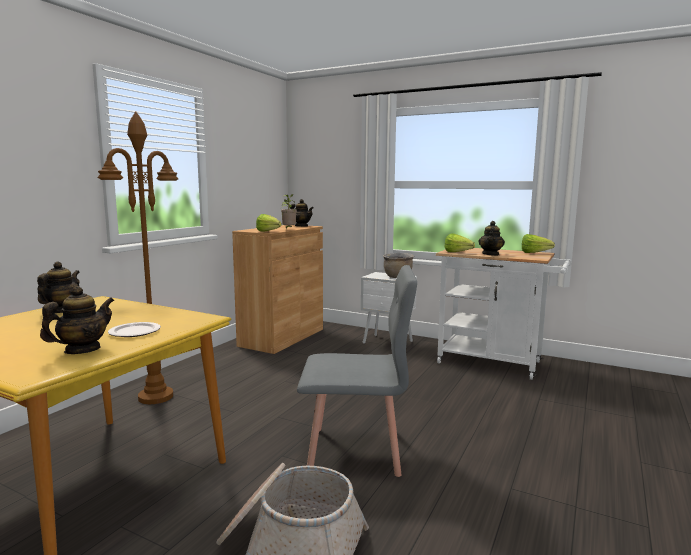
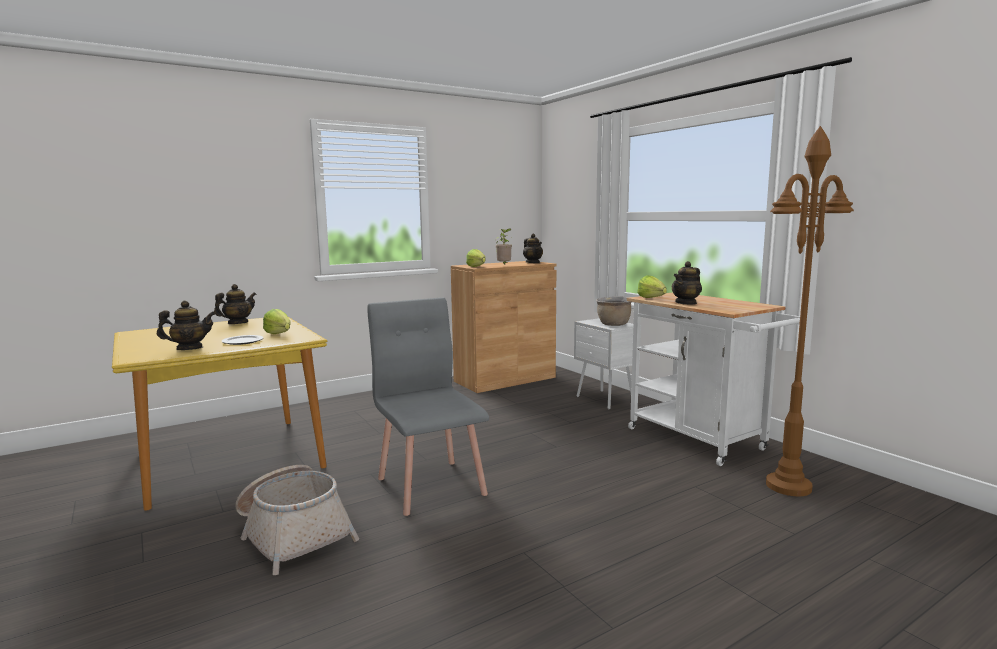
camera: 30 degrees right, 0 degrees up
(156, 396) = (341, 411): brown floor lamp -> brown floor lamp (788, 486)
(356, 451) = (431, 485): grey chair -> grey chair turned 150 degrees counterclockwise
(537, 253) = (755, 305): lettuce -> lettuce (280, 335)

